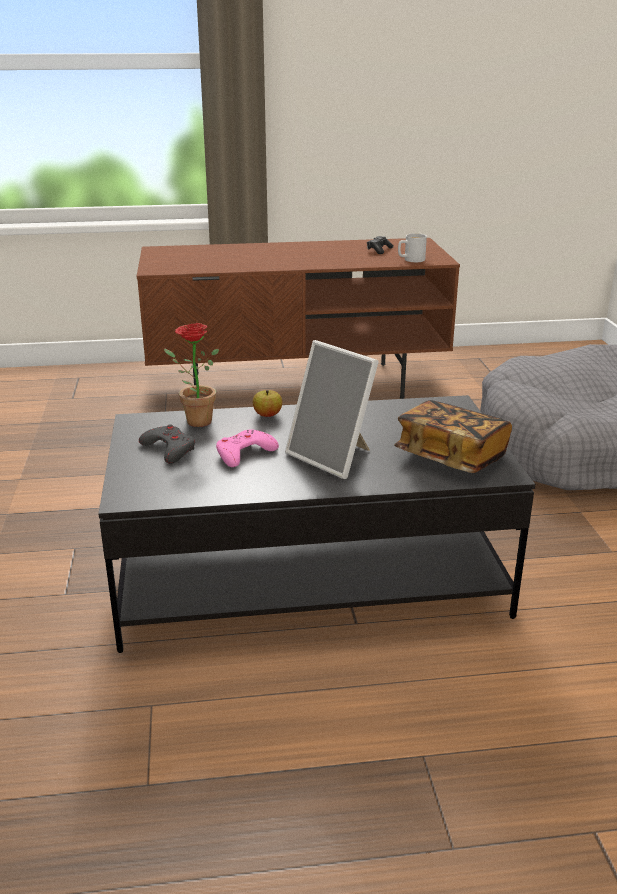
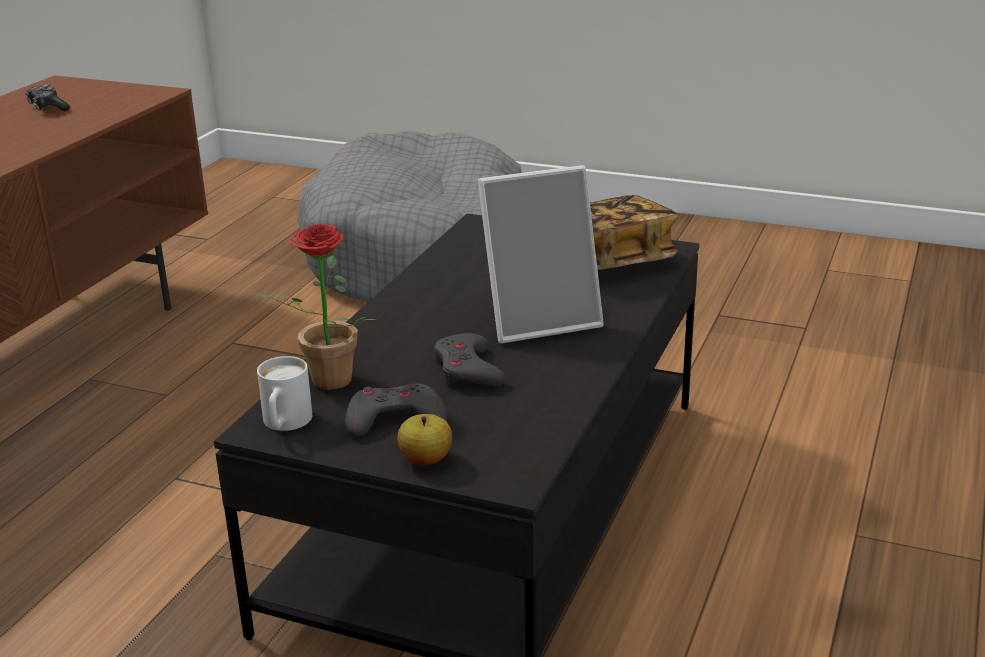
camera: 60 degrees left, 0 degrees up
(244, 453) = (468, 370): pink game controller -> grey game controller
(267, 415) = (373, 330): apple -> apple (426, 460)
(410, 260) = (125, 104): white mug -> white mug (285, 424)

